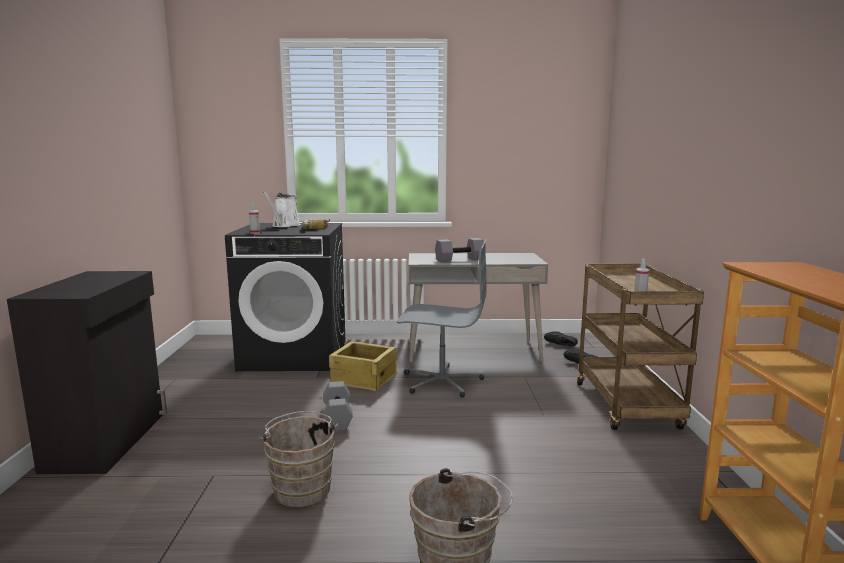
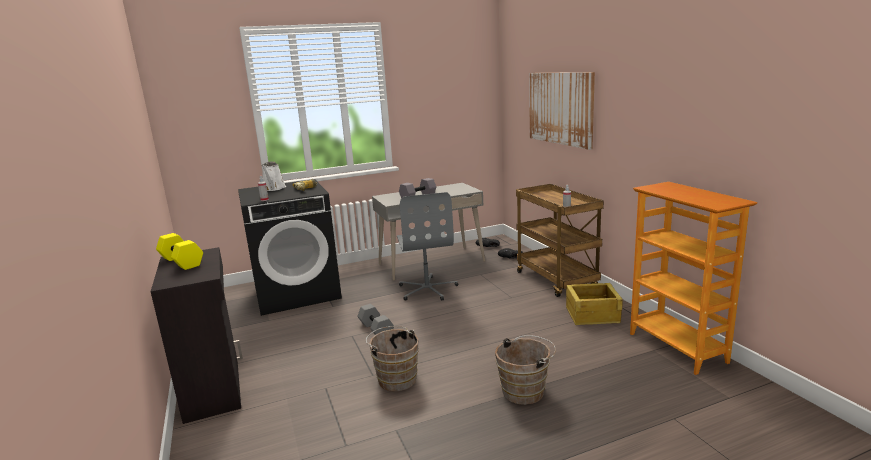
camera: 20 degrees left, 5 degrees up
(92, 278) = (182, 262): none -> yellow dumbbell
(363, 378) = (369, 299): crate -> crate (592, 315)
(441, 381) = (427, 289): grey office chair -> grey office chair turned 90 degrees clockwise
(667, 153) = (560, 108): none -> picture

